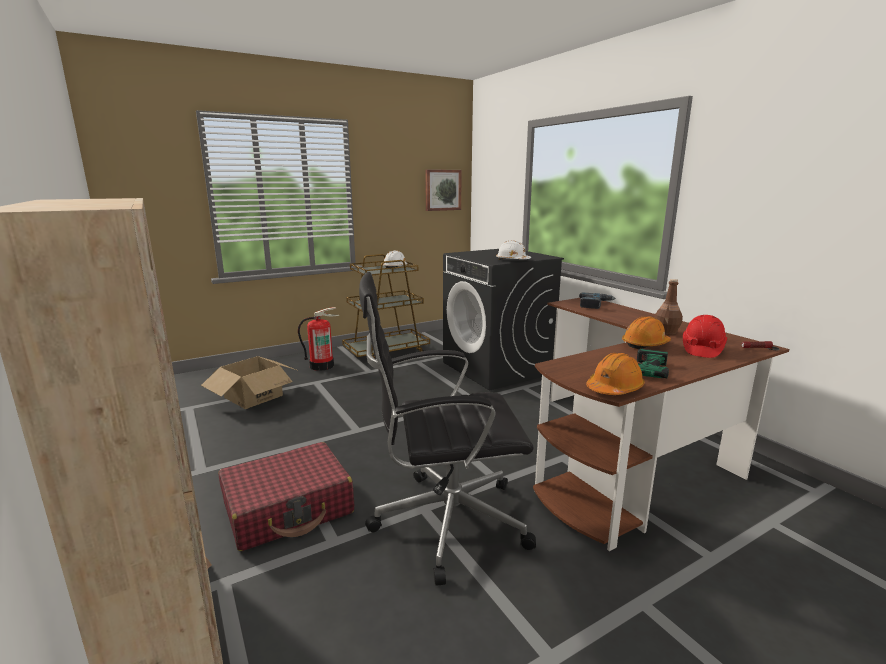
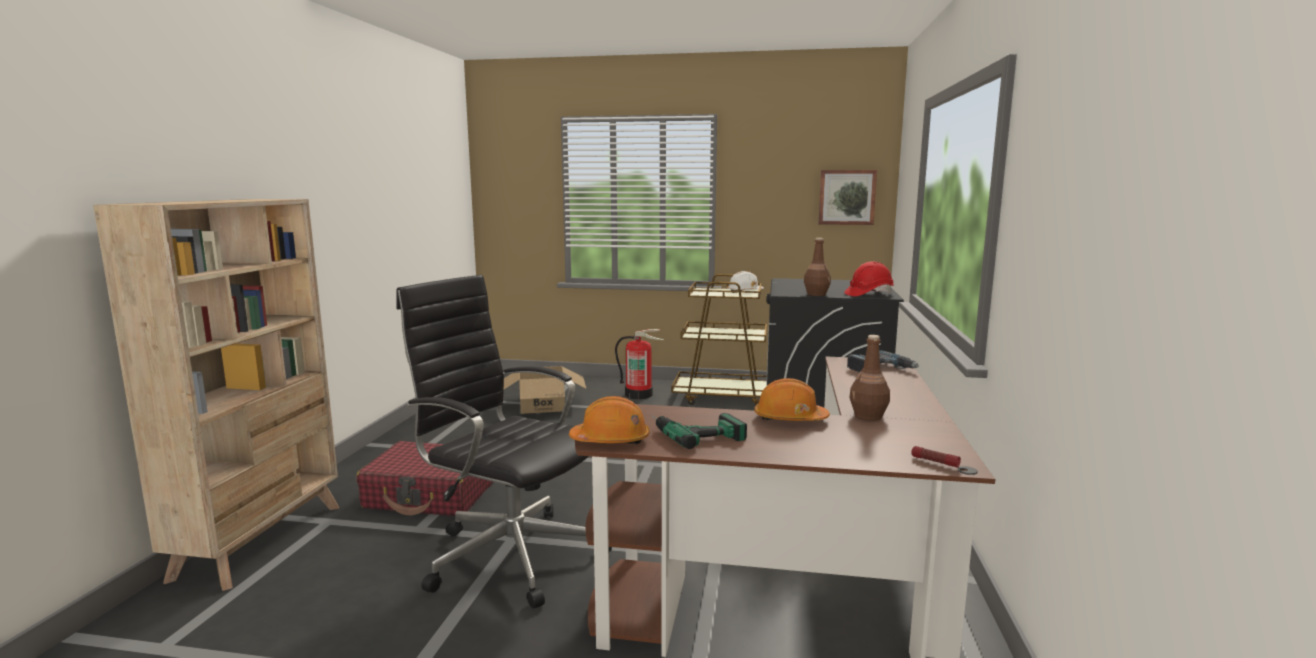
camera: 40 degrees right, 5 degrees down
(512, 260) = (816, 294): white hard hat -> brown bottle
(702, 349) = (846, 442): red hard hat -> red hard hat (868, 294)

